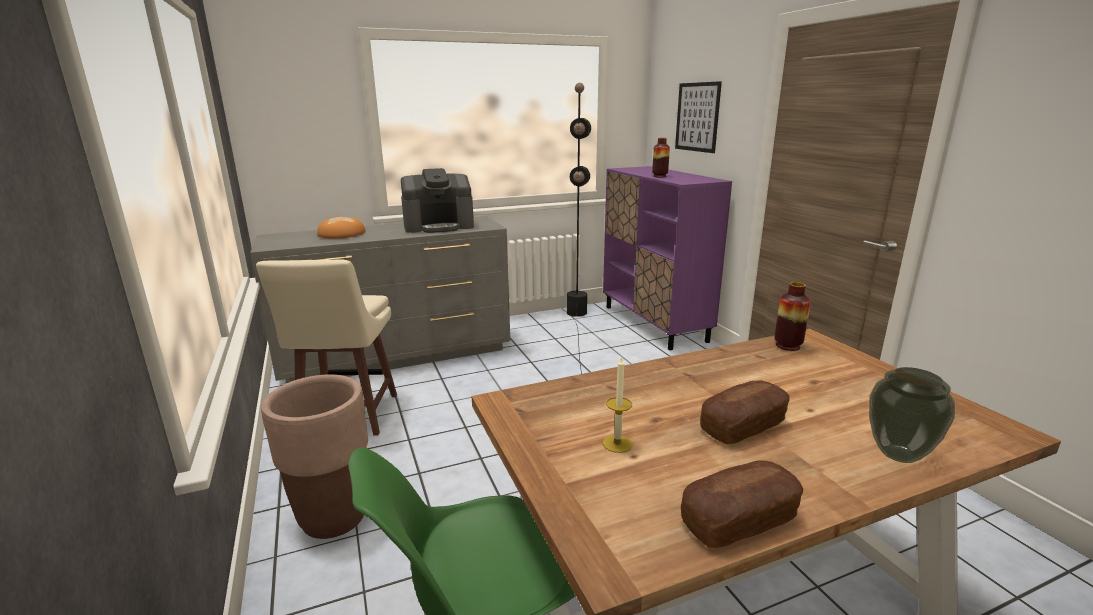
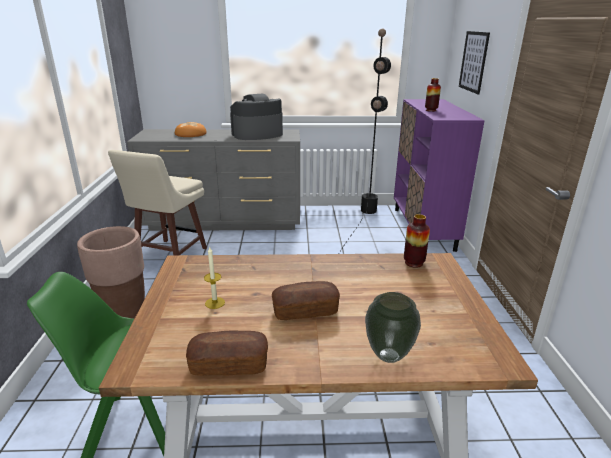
camera: 20 degrees right, 5 degrees up
(439, 226) = (257, 134): coffee machine -> coffee machine turned 150 degrees clockwise

